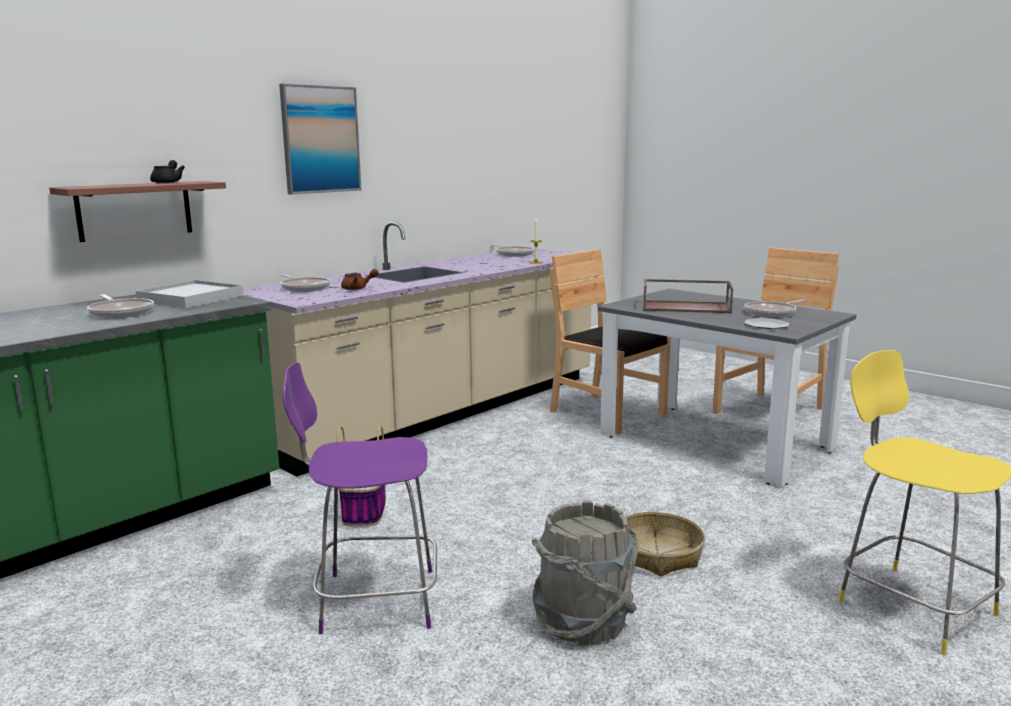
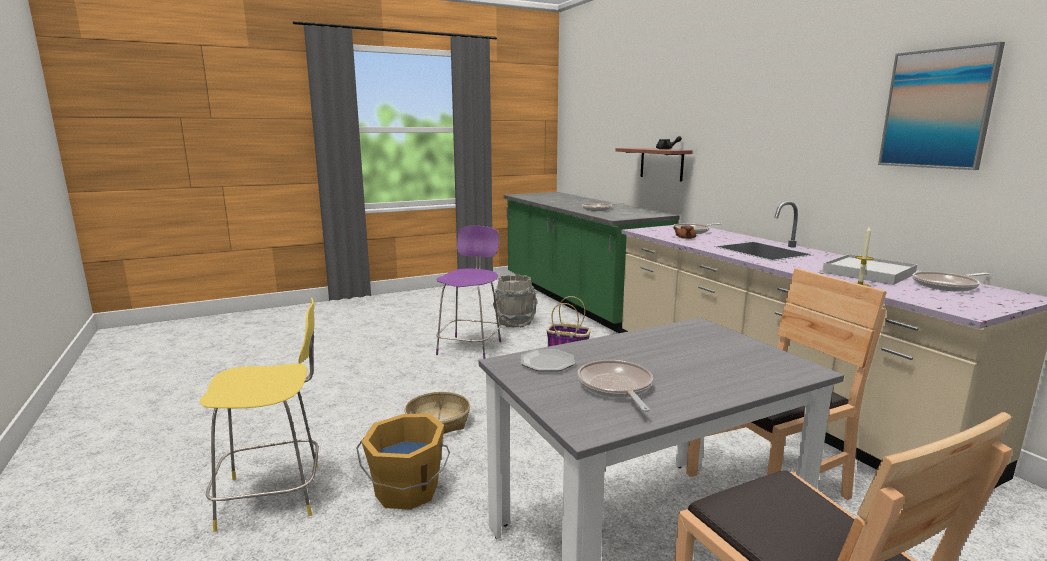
camera: 110 degrees right, 0 degrees up
(191, 298) = (630, 214): white tray -> white tray (868, 273)
(320, 139) = (770, 123): picture -> picture (937, 109)
(584, 622) = (400, 385): grey bucket -> grey bucket (515, 322)
(687, 307) = (679, 351): brown tray -> none
(793, 534) = (406, 491): none -> orange bucket

